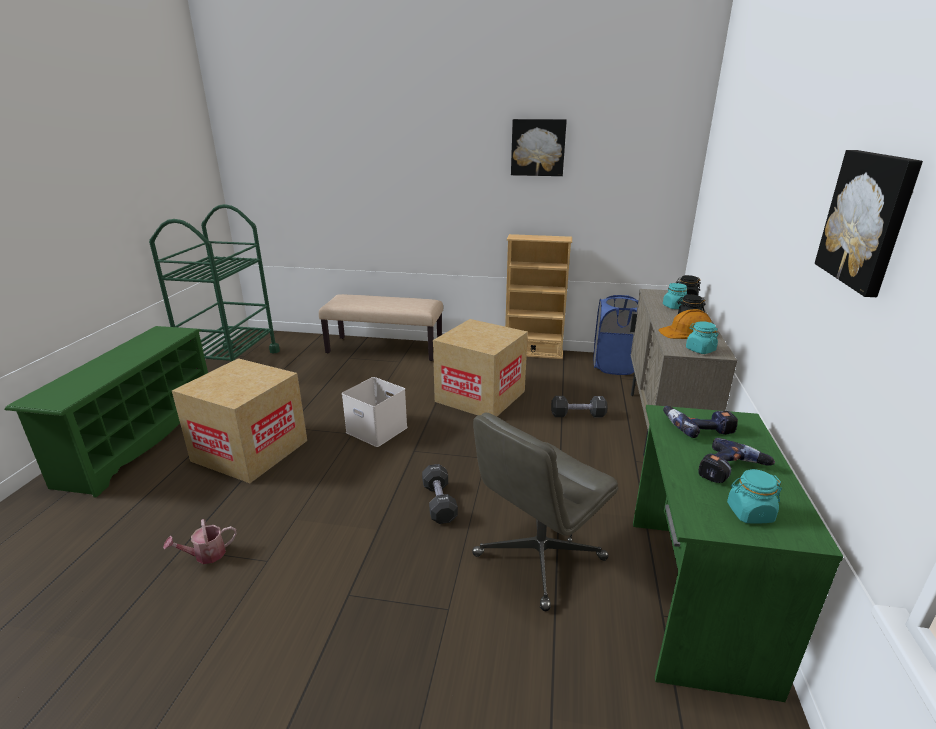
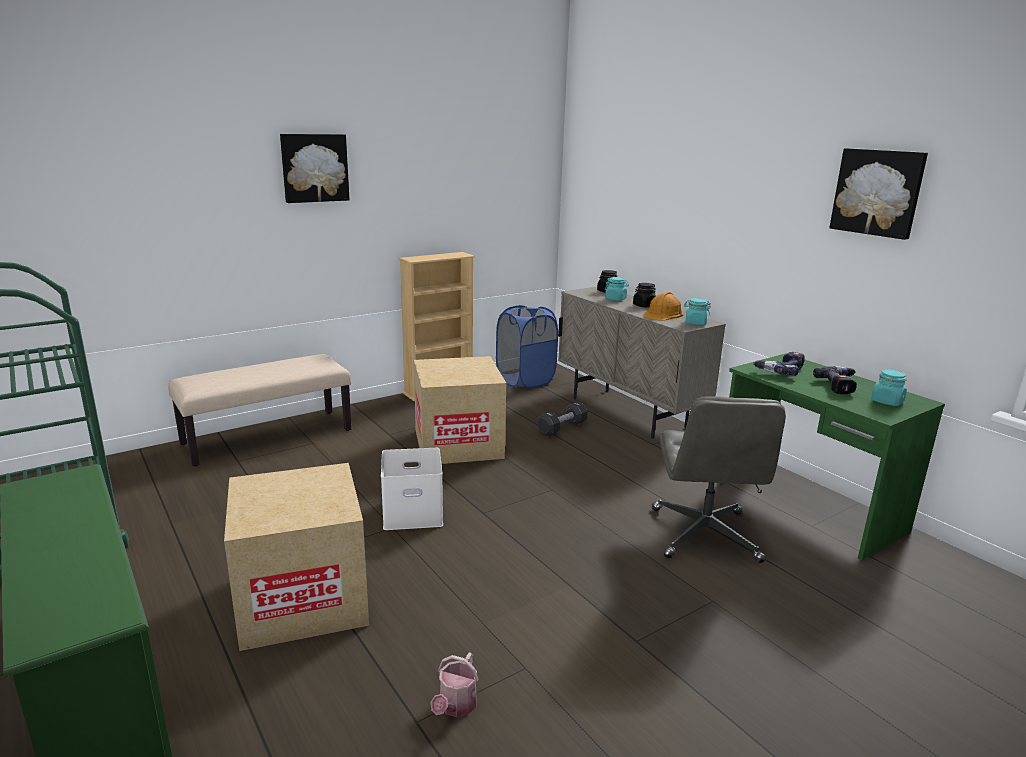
camera: 45 degrees left, 5 degrees down
(439, 502) = (578, 539): black dumbbell -> none
(538, 147) = (421, 157): picture -> picture (314, 168)

